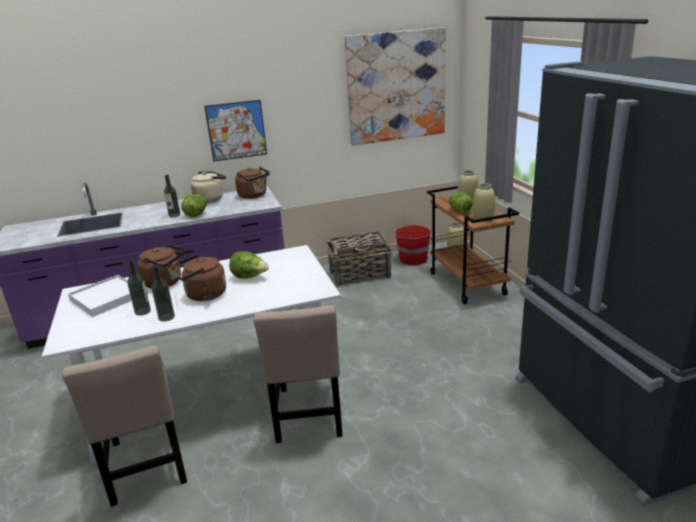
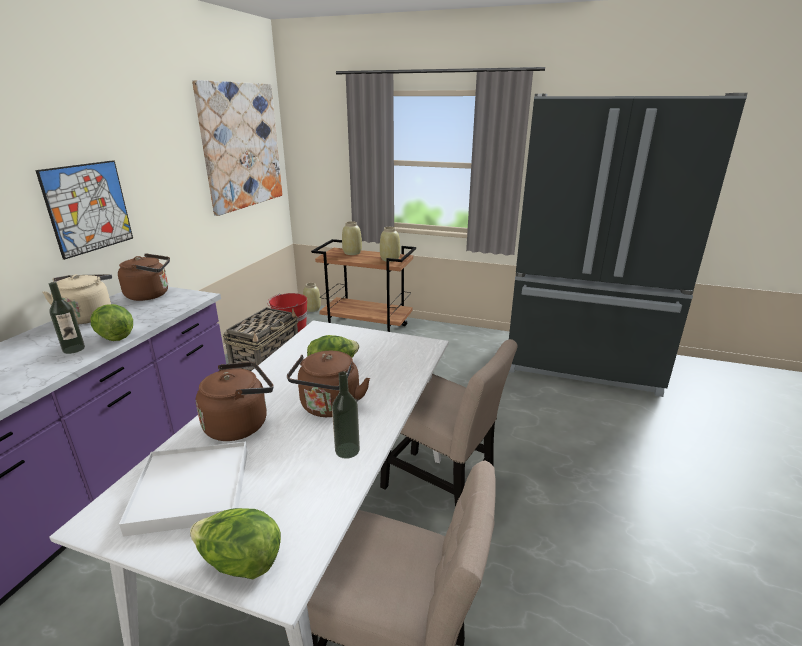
camera: 55 degrees left, 0 degrees up
(143, 311) = (298, 466): bottle -> none
(459, 211) = (362, 260): lettuce -> lettuce (240, 562)

